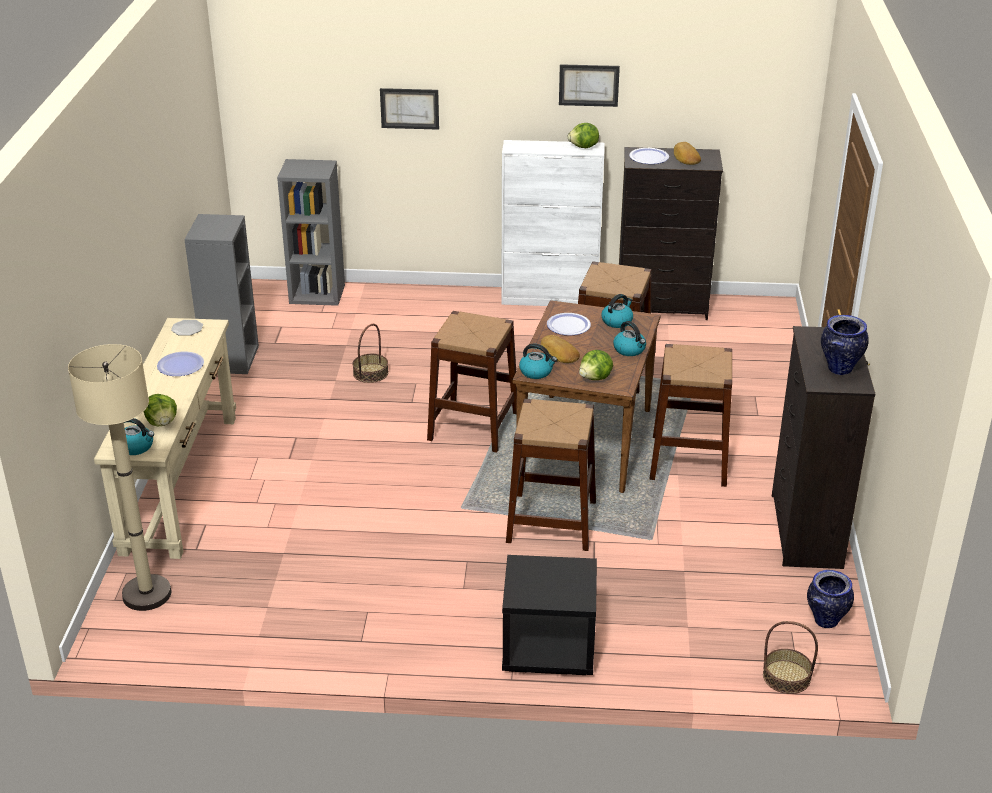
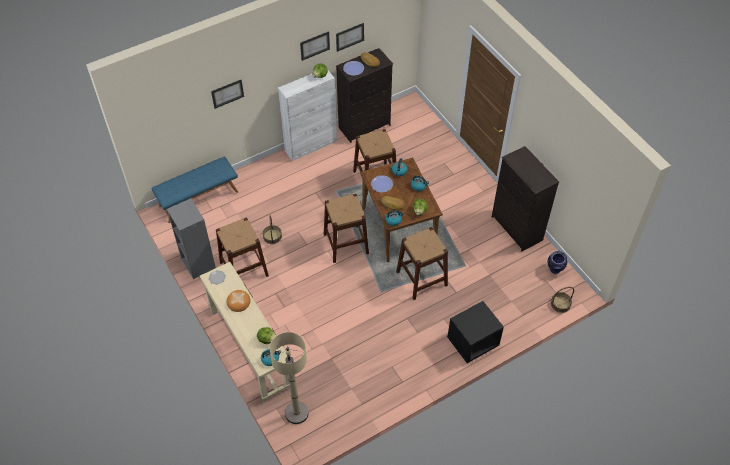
camera: 35 degrees left, 20 degrees up
(180, 365) = (238, 301): plate -> bread
(318, 294) = (198, 198): grey bookcase -> blue bench
(662, 99) = (349, 37): none -> picture
(689, 460) = (447, 215): brown stool -> brown stool (244, 269)
(839, 369) = (537, 174): vase -> none

